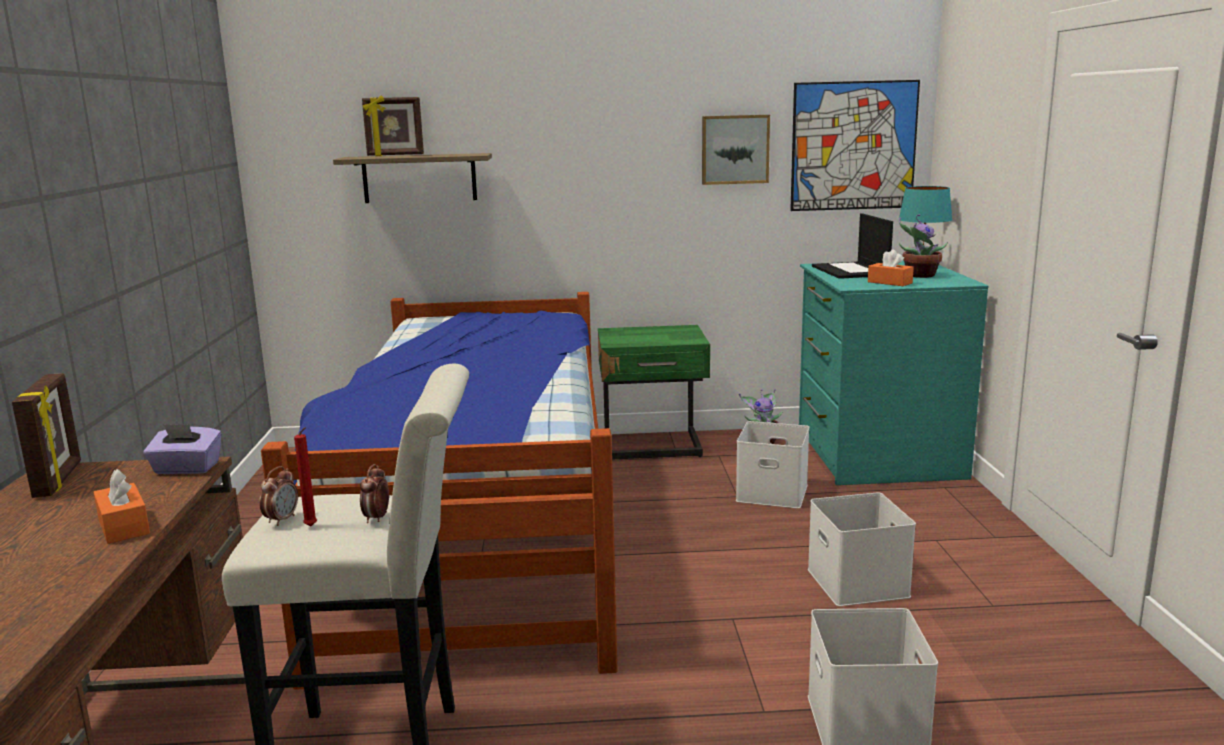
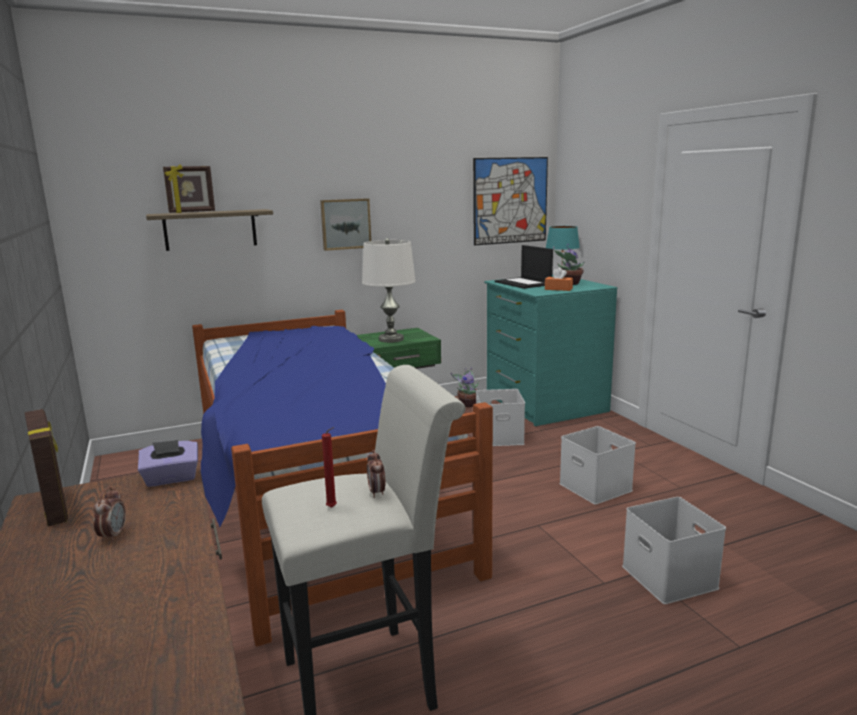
camera: 20 degrees left, 0 degrees up
(123, 526) = (172, 536): orange tissue box -> none
(281, 520) = (300, 507): alarm clock -> alarm clock (113, 536)
(644, 337) = (391, 339): none -> white table lamp
(734, 149) = (437, 204): picture -> picture (345, 224)

